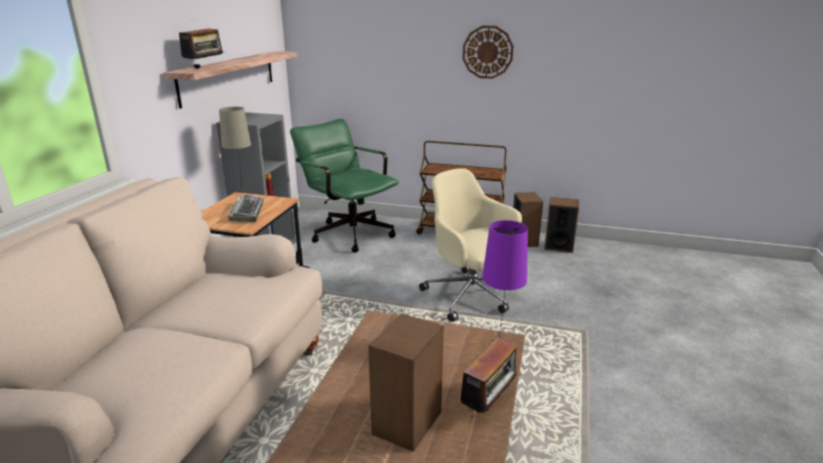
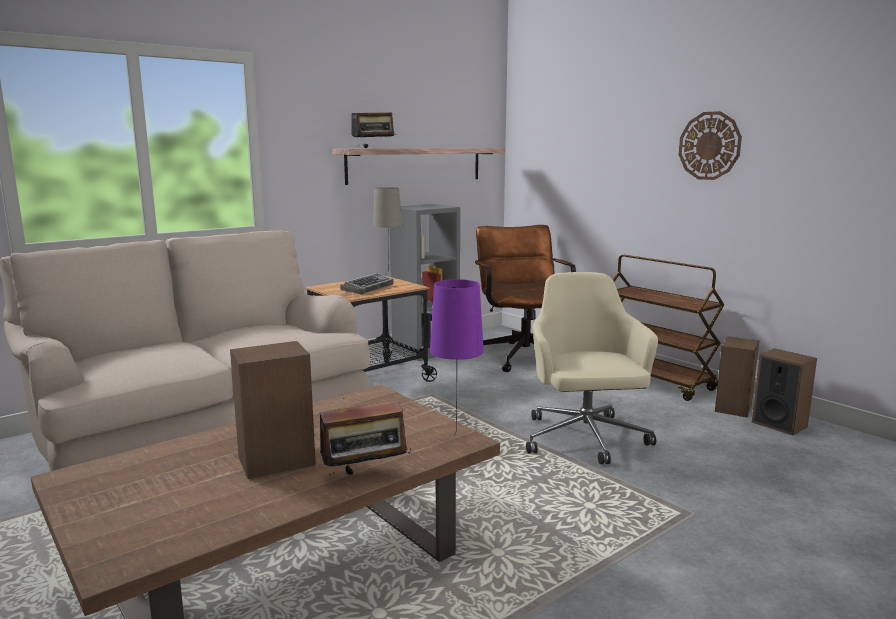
camera: 35 degrees right, 10 degrees down
(348, 232) = (522, 355): green office chair -> brown office chair

